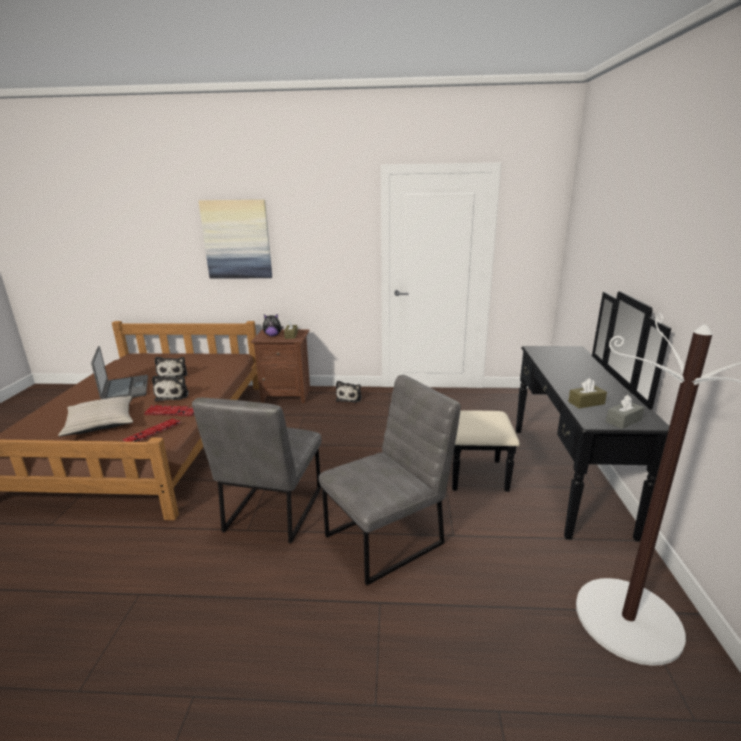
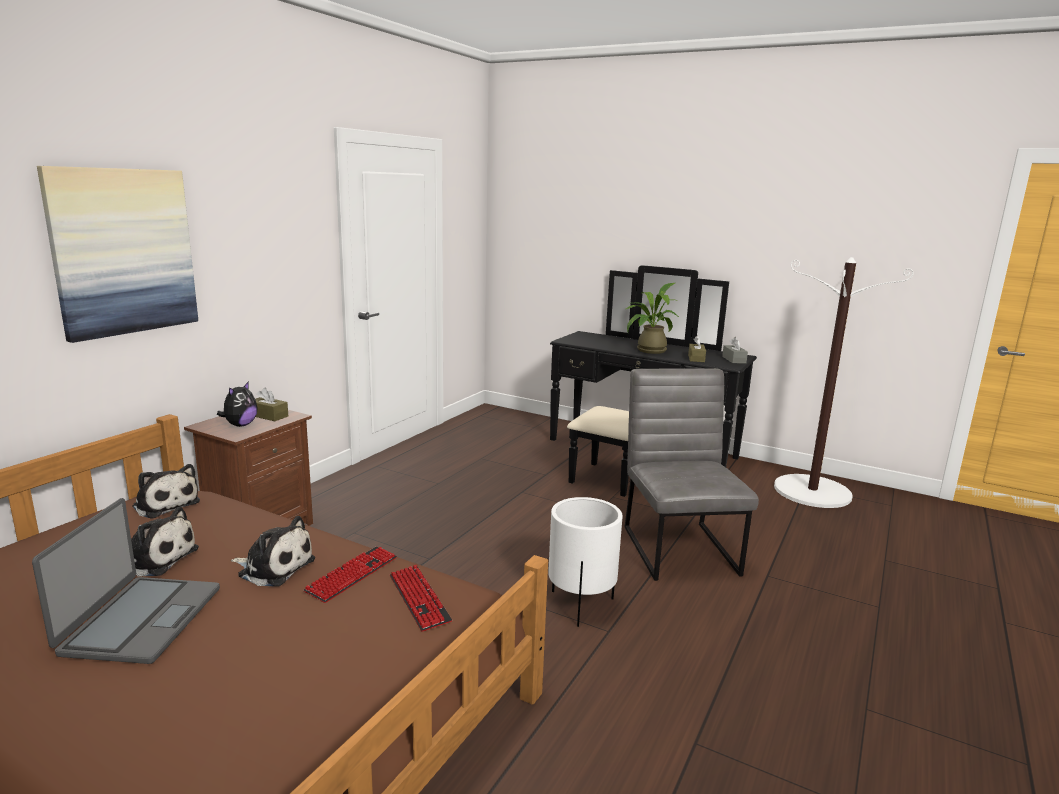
camera: 65 degrees left, 5 degrees down
(101, 423) = (298, 656): beige pillow -> none
(125, 389) = (140, 620): laptop -> laptop turned 90 degrees clockwise
(272, 510) = (581, 605): grey chair -> white planter
(349, 398) = (350, 491): plush toy -> plush toy (165, 504)
(568, 380) = (648, 351): none -> potted plant

